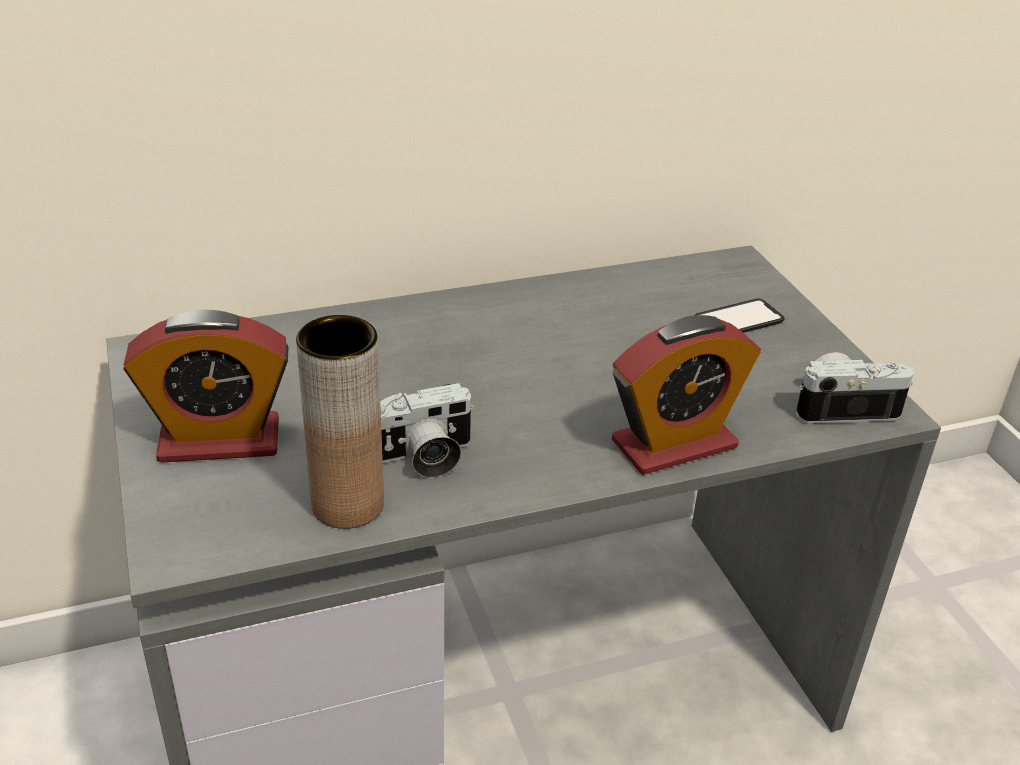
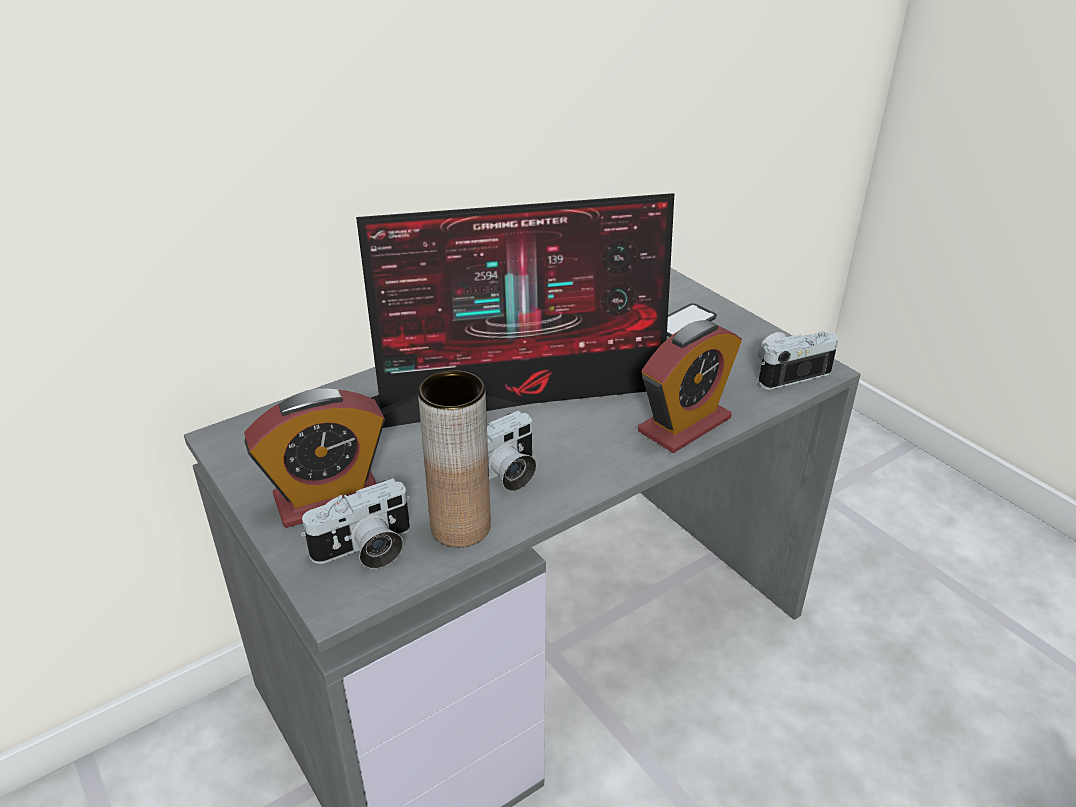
camera: 15 degrees left, 0 degrees up
(230, 507) = (365, 550): none -> camera
(503, 367) = (527, 392): none -> monitor

